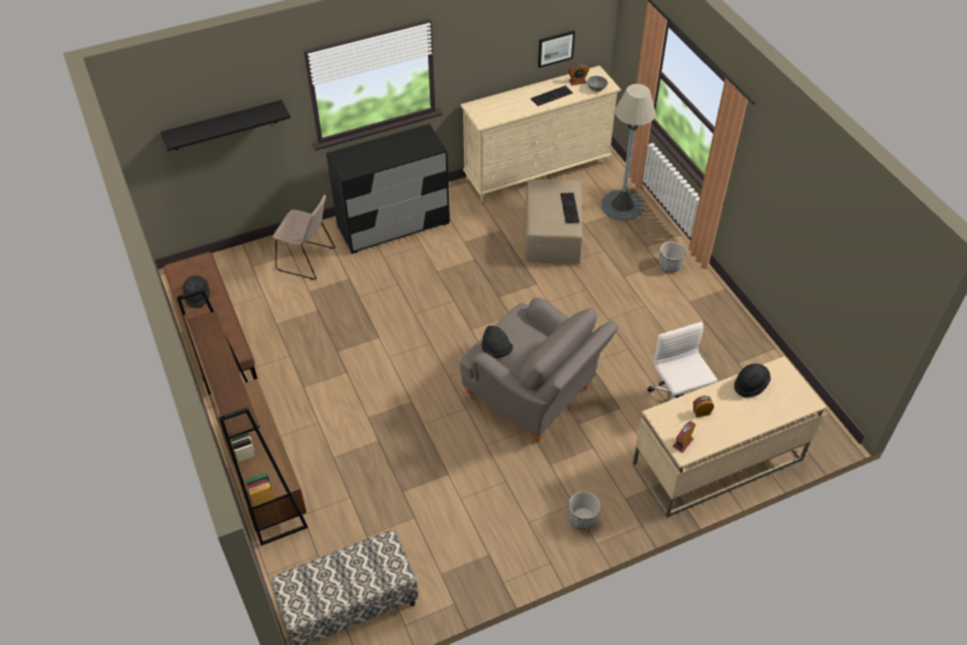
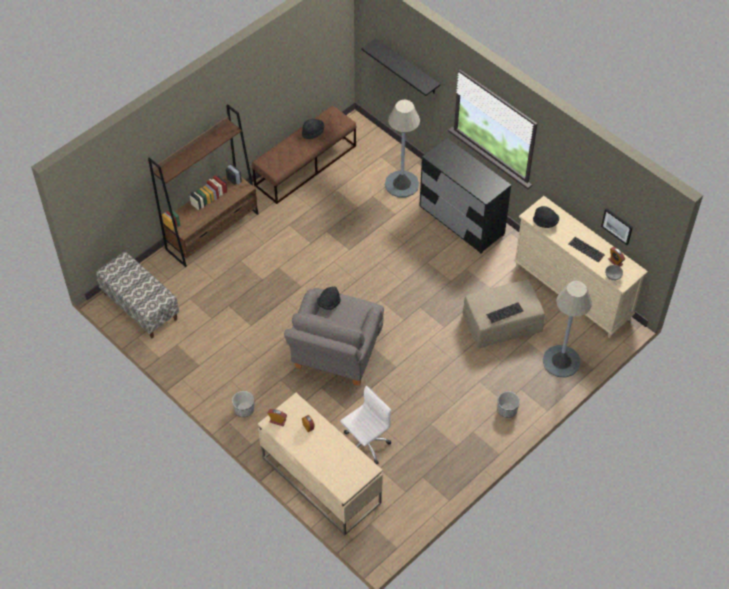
camera: 70 degrees right, 5 degrees up
(308, 260) = (402, 184): beige chair -> grey floor lamp
(750, 385) = (345, 452): black hat -> black hat (545, 222)

